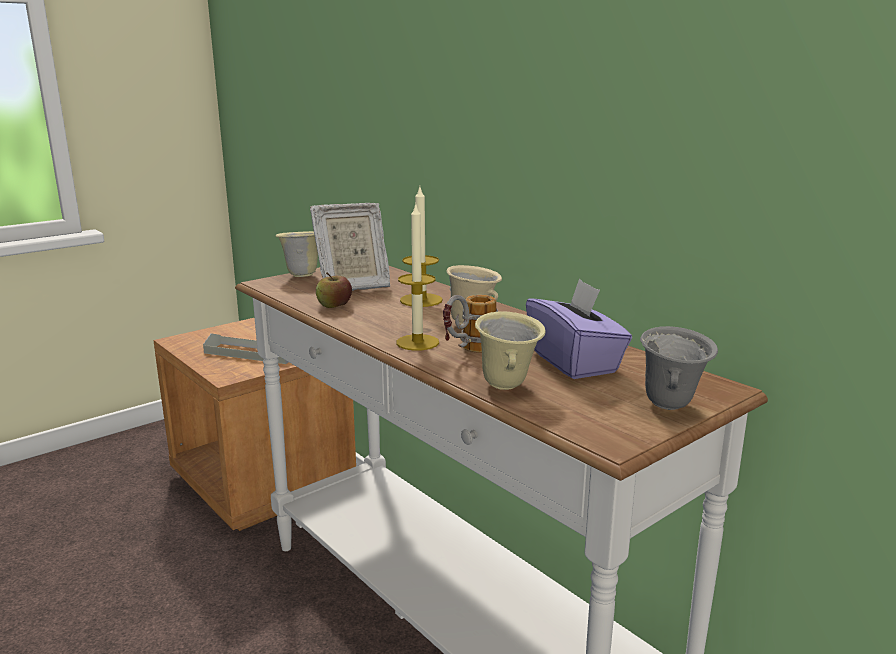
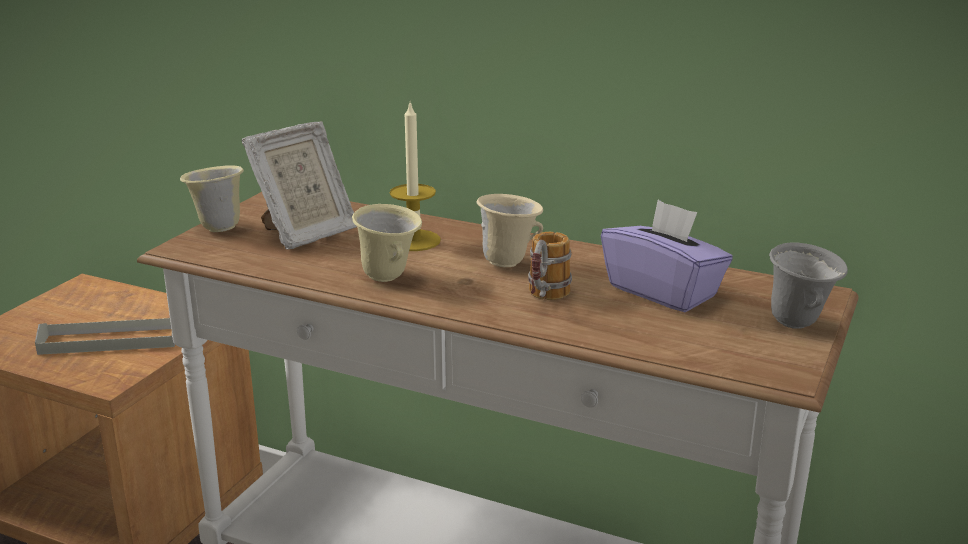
camera: 25 degrees left, 5 degrees up
(334, 306) = (319, 267): apple -> none
(417, 342) = (478, 300): candle -> none
(508, 387) = (633, 335): beige mug -> beige mug (389, 278)

